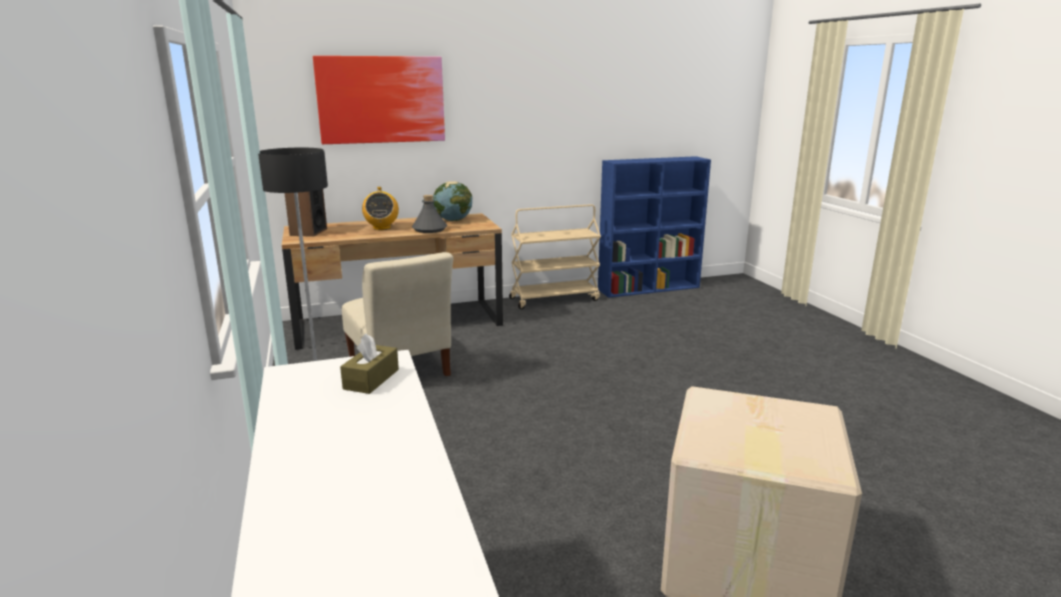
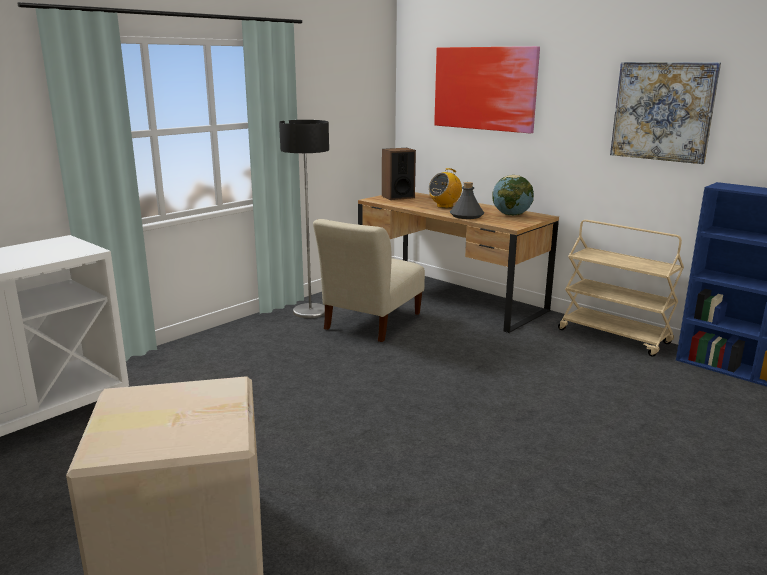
camera: 60 degrees right, 0 degrees up
(371, 379) = (57, 253): brown tissue box -> none
(556, 111) = (662, 111): none -> picture

